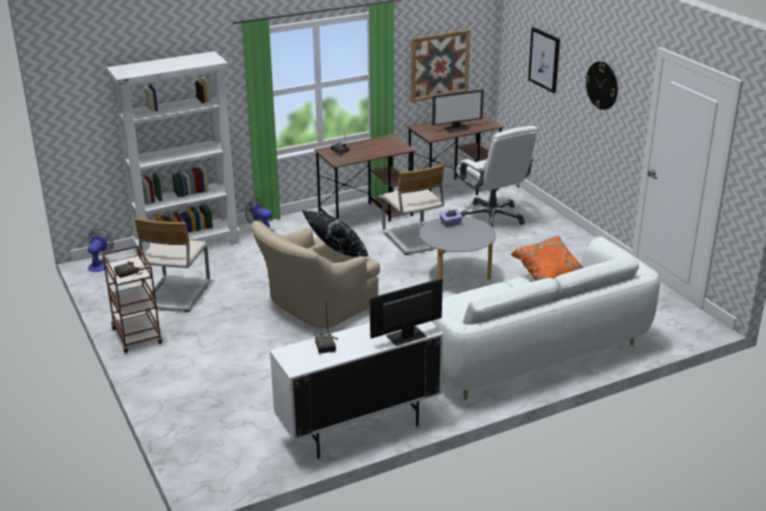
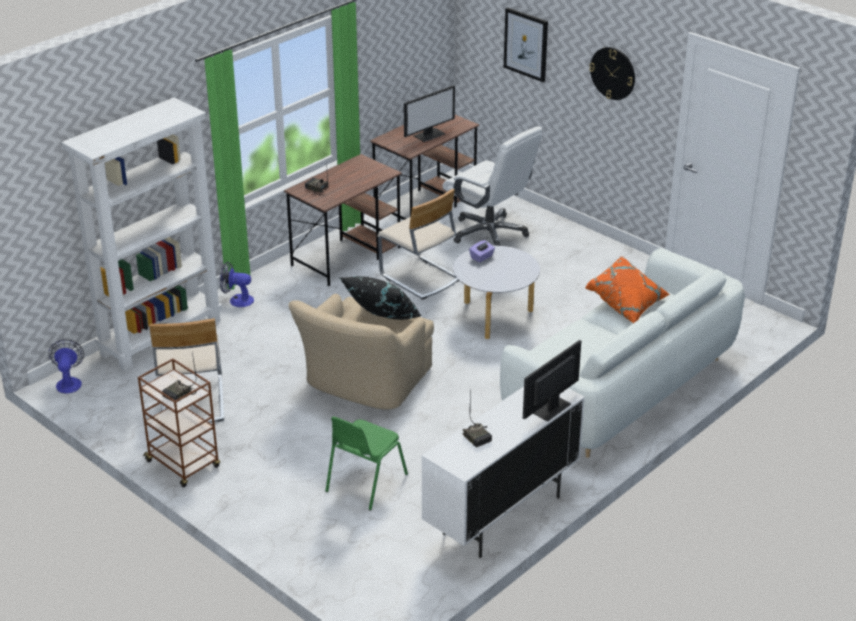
camera: 20 degrees left, 5 degrees up
(264, 379) = (365, 483): none -> green chair
(439, 65) = (398, 63): picture -> none

